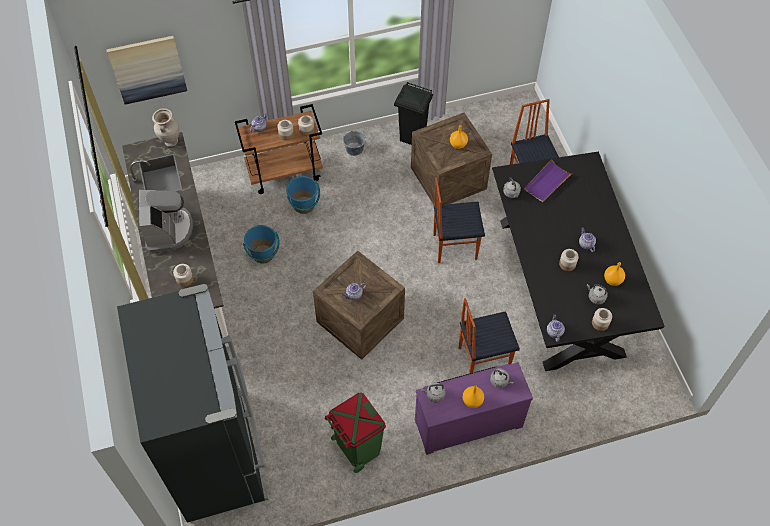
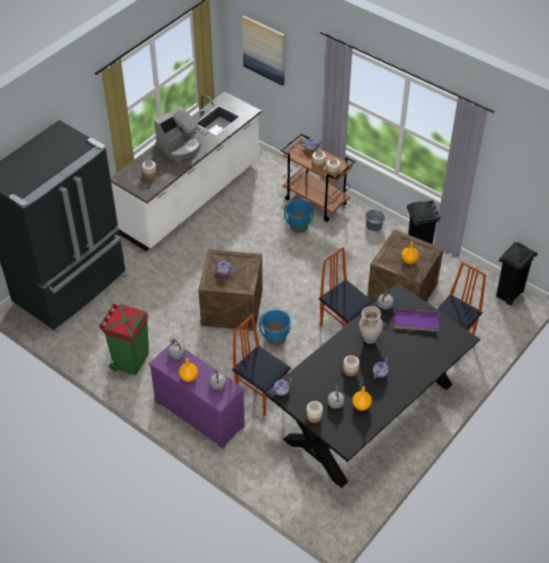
camera: 55 degrees right, 10 degrees down
(170, 142) = (248, 110): beige vase -> beige vase (369, 338)
(263, 254) = (239, 228): blue bucket -> blue bucket (275, 338)
(511, 109) = (508, 295): none -> black trash can

